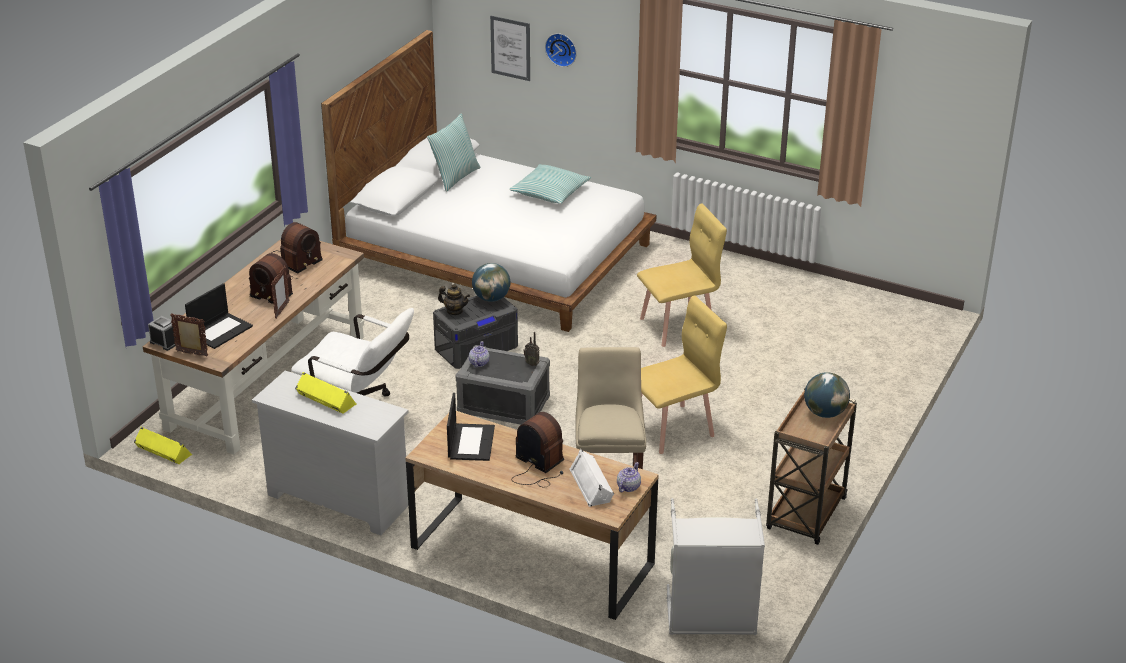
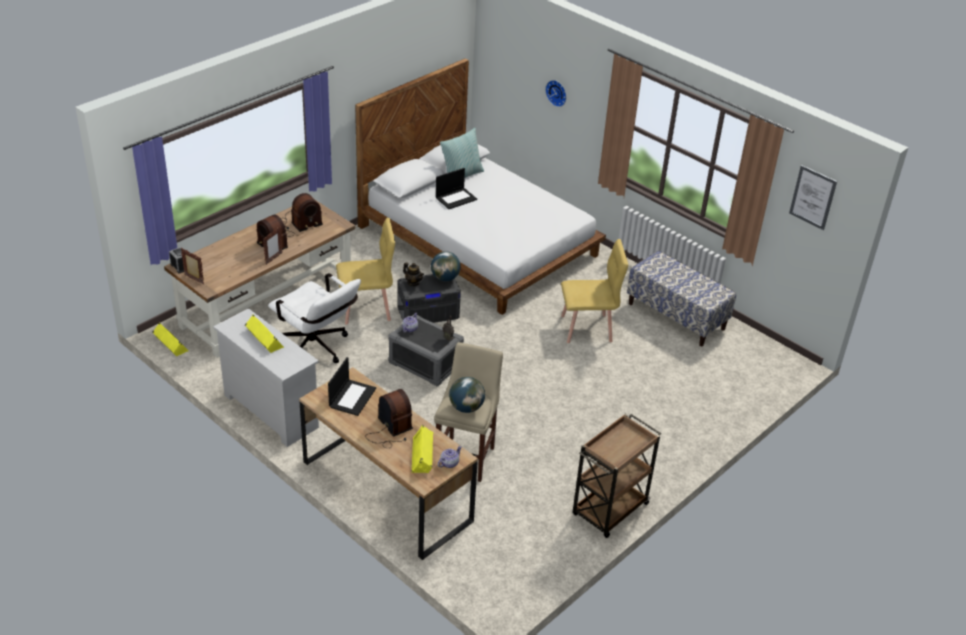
camera: 15 degrees right, 5 degrees up
(221, 330) = (223, 265): laptop -> laptop (456, 198)
(510, 48) = (523, 84): picture -> picture (812, 197)
(550, 192) = (525, 201): pillow -> none
(592, 485) = (423, 455): white speaker -> yellow speaker
(673, 429) = (542, 413): yellow chair -> yellow chair (366, 309)
(711, 618) = (494, 578): grey laundry basket -> none
(775, 291) = (676, 316): none -> bench
(824, 413) = (632, 438): globe -> globe (466, 407)

